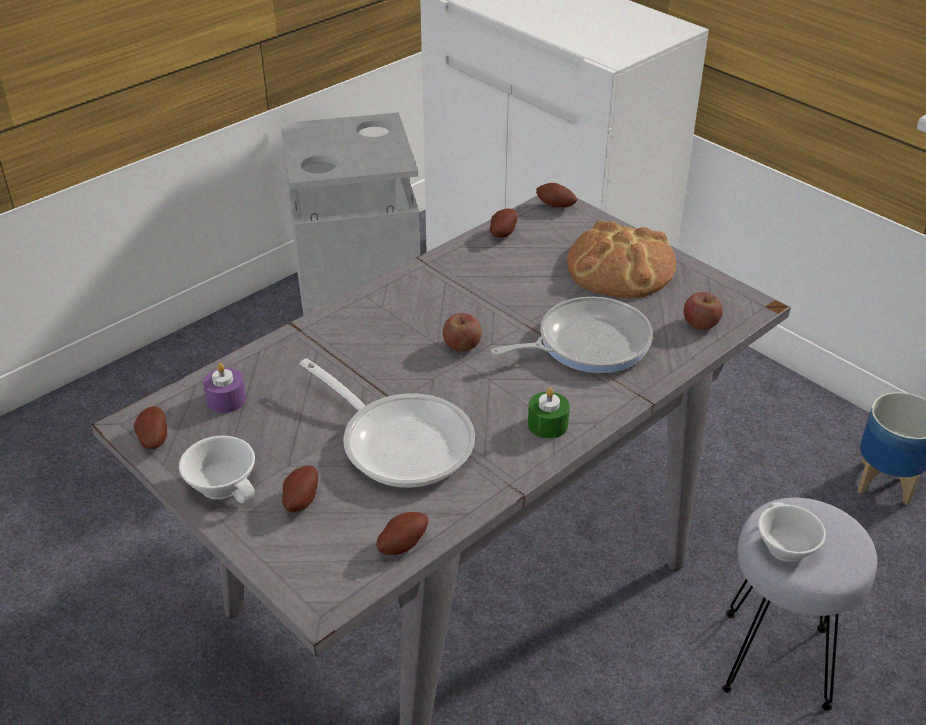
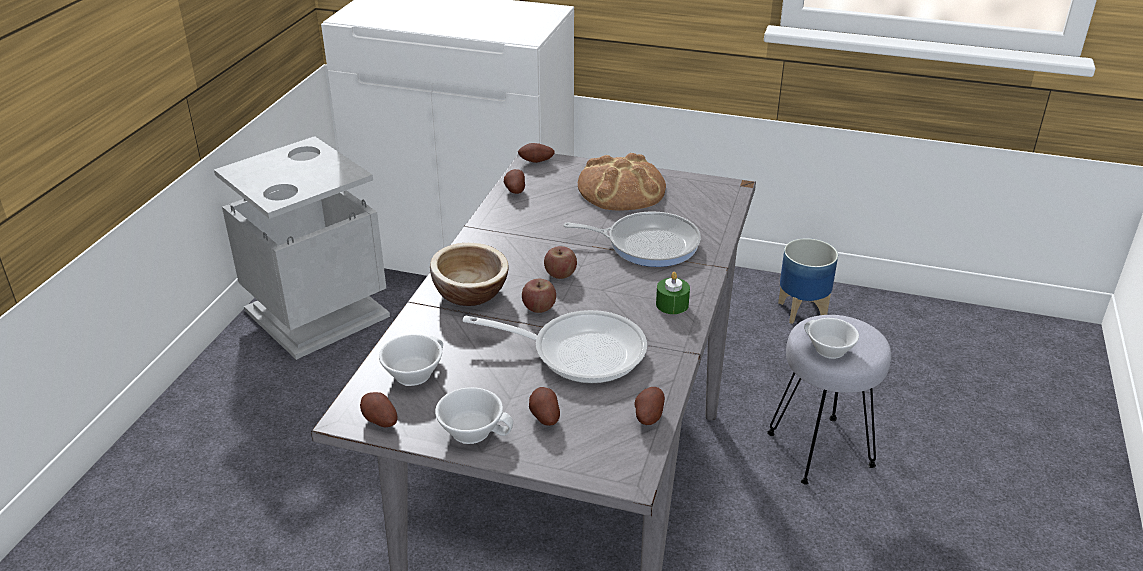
camera: 30 degrees left, 5 degrees down
(226, 399) = (412, 372): purple candle -> white cup
(354, 334) = (470, 293): none -> bowl
(587, 343) = (647, 244): frying pan -> frying pan turned 60 degrees clockwise
(700, 323) = (710, 208): apple -> apple (539, 307)

